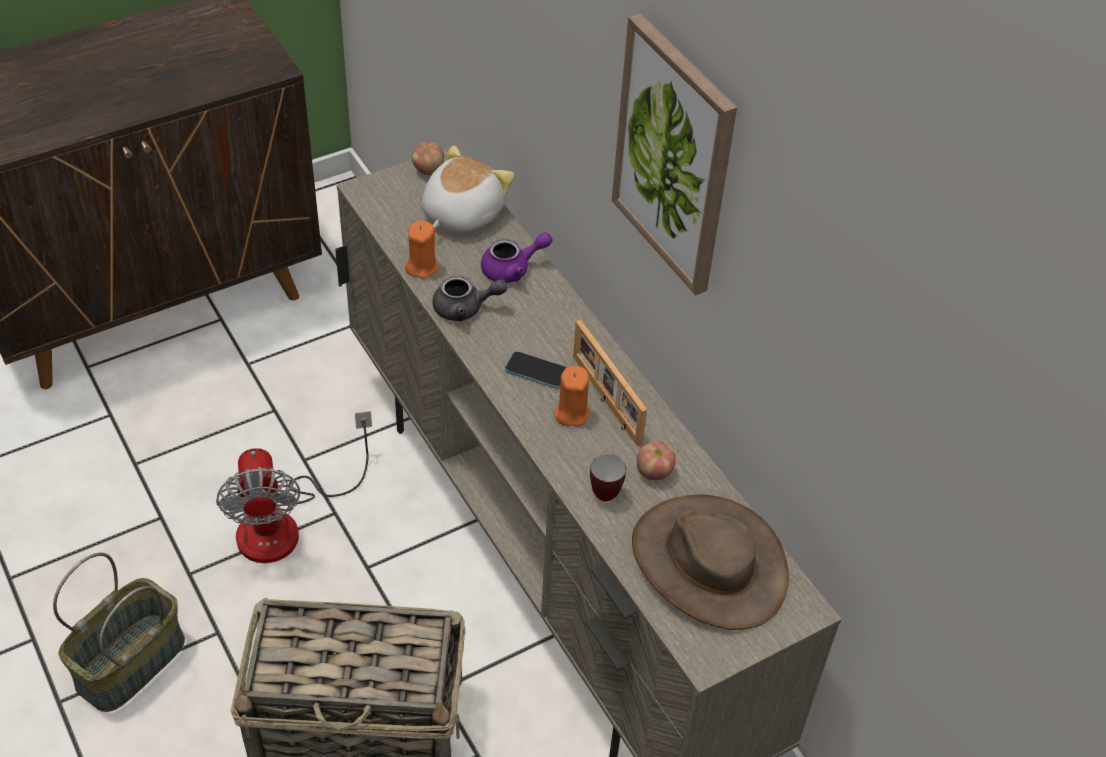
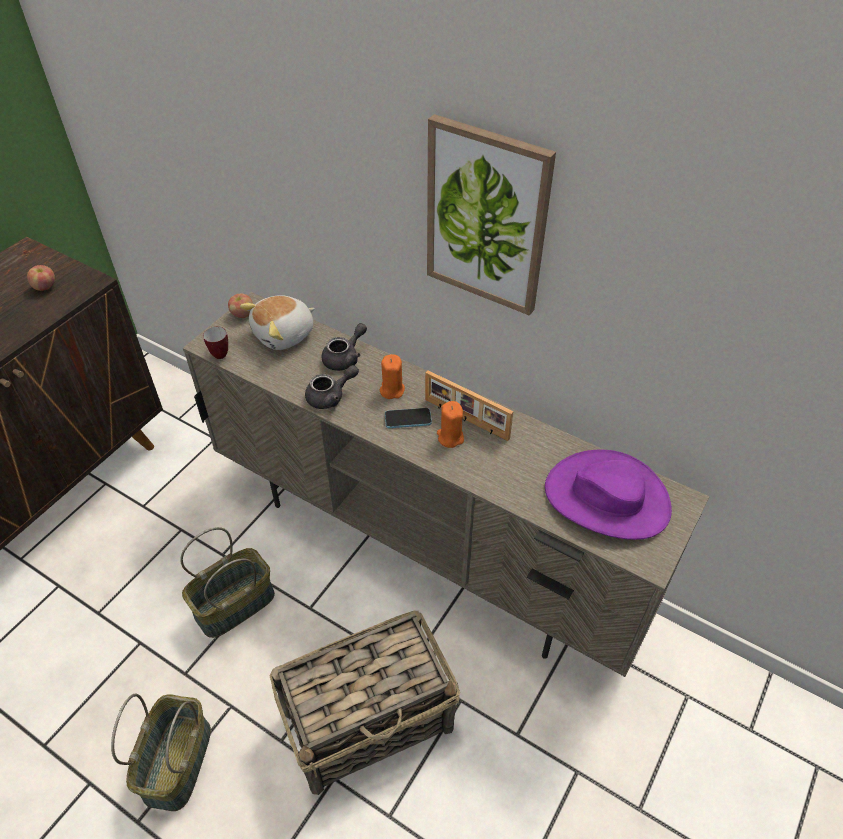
camera: 25 degrees left, 0 degrees up
(286, 522) = (234, 603): fan -> basket
(422, 267) = (281, 380): orange candle -> orange candle (392, 390)
(460, 213) = (284, 335): plush toy -> plush toy turned 135 degrees counterclockwise
(512, 269) = (345, 358): purple teapot -> grey teapot
(604, 490) = (508, 479): mug -> mug (218, 353)
(654, 472) = (530, 453): apple -> apple (45, 287)
(709, 563) = (607, 498): brown hat -> purple hat

